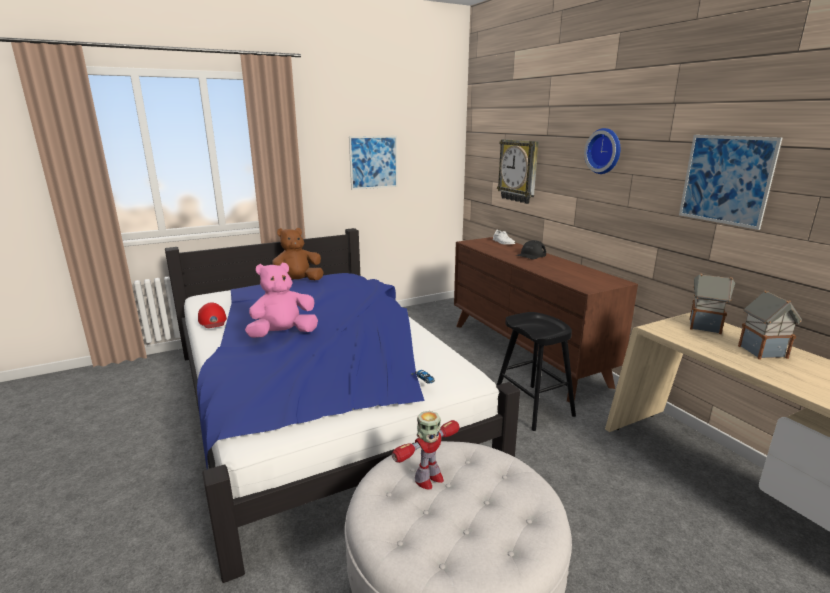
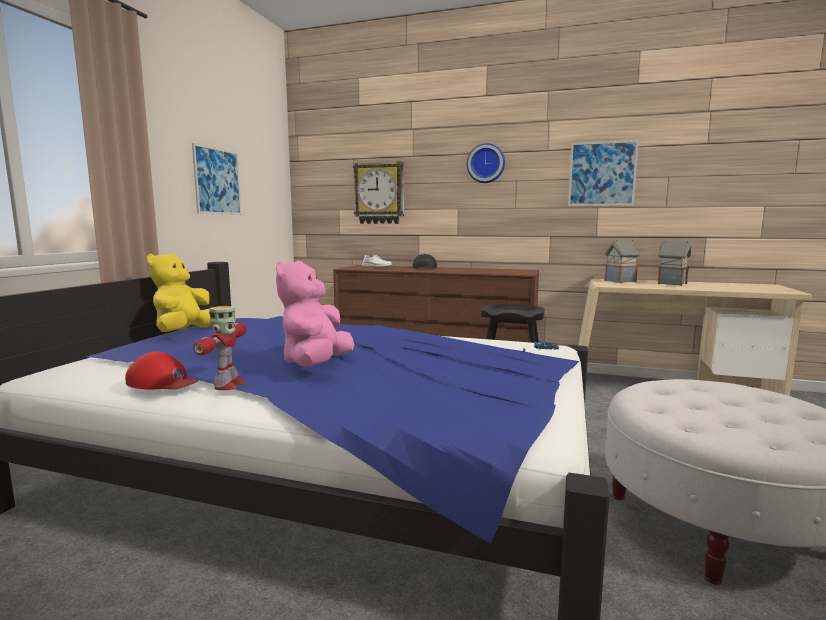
camera: 45 degrees left, 10 degrees down
(297, 282) = (184, 333): brown plush toy -> yellow plush toy
(428, 479) = (685, 407): toy robot -> toy robot (228, 385)

